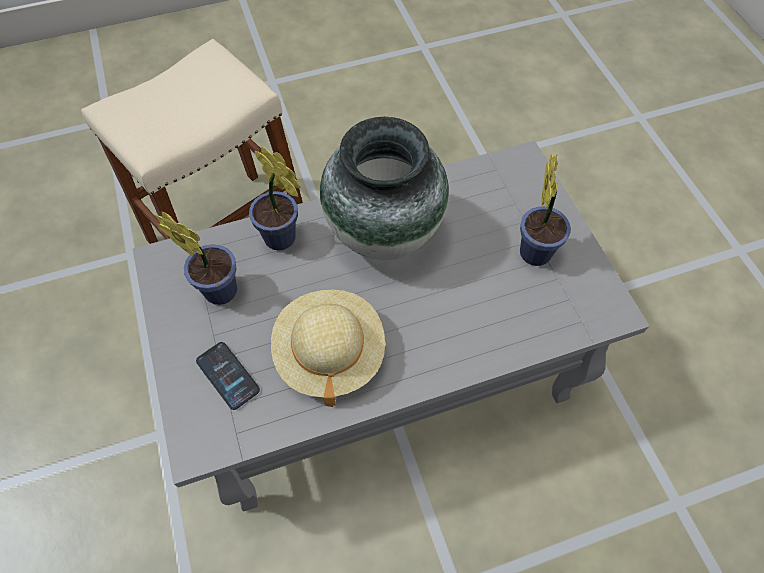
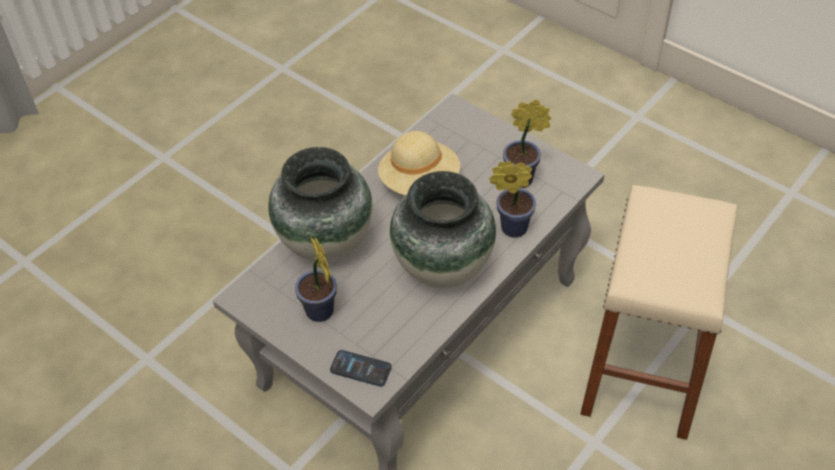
camera: 150 degrees right, 10 degrees down
(228, 375) = (470, 143): phone -> phone (360, 369)
(488, 328) = (326, 243): none -> vase

